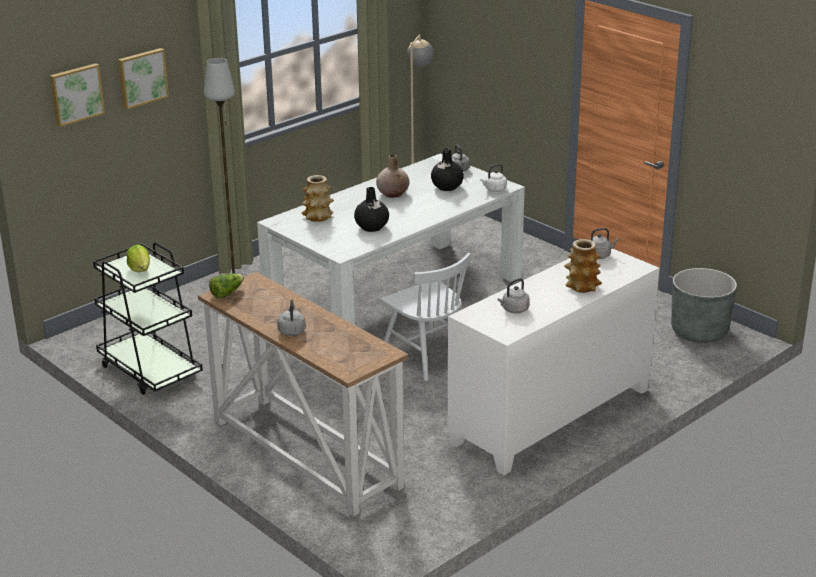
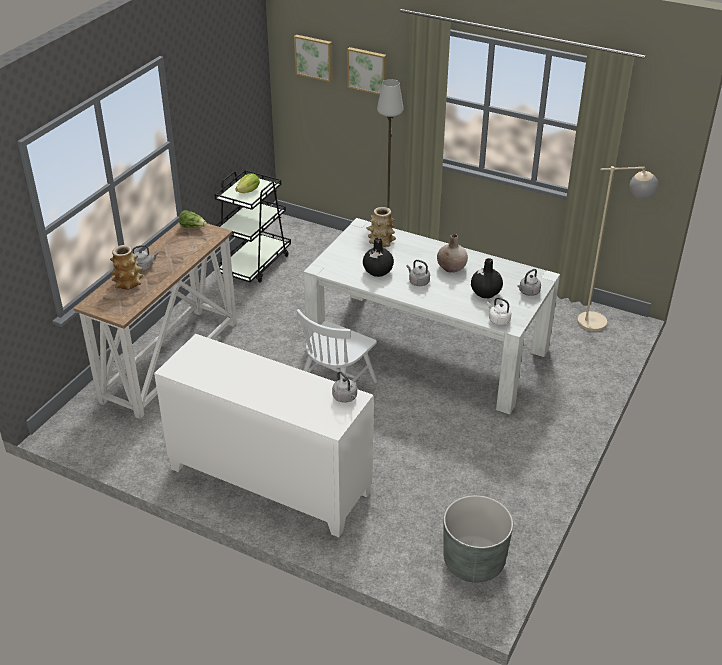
camera: 70 degrees right, 10 degrees up
(514, 310) = (217, 365): grey kettle -> grey kettle (418, 282)
(582, 286) = (276, 397): vase -> vase (128, 283)

